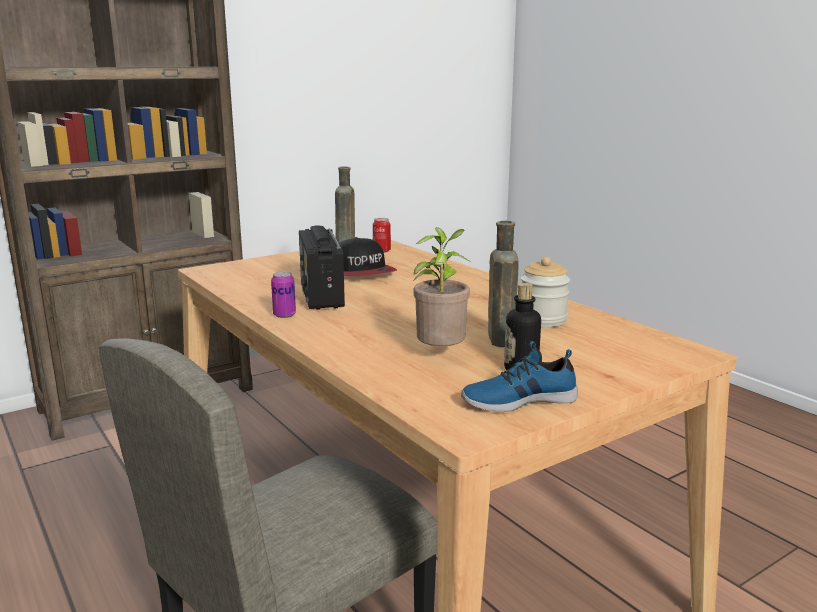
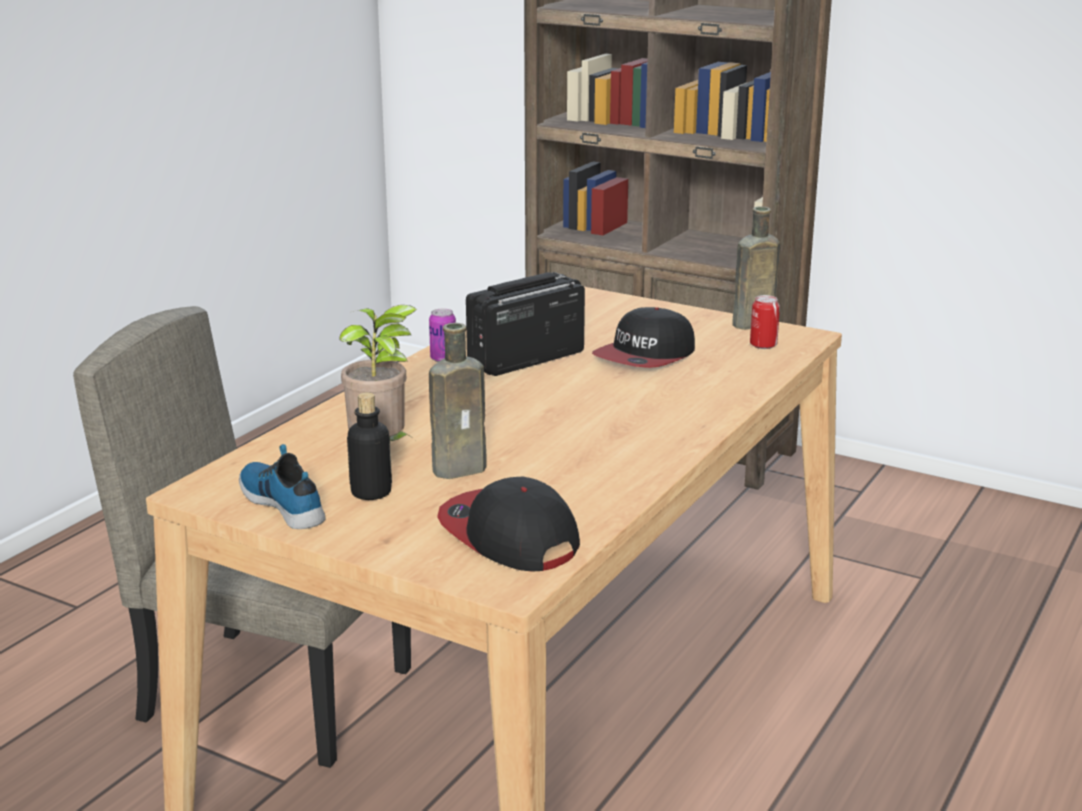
camera: 65 degrees right, 5 degrees up
(542, 320) = (555, 482): jar -> none
(619, 343) = (508, 535): none -> cap

